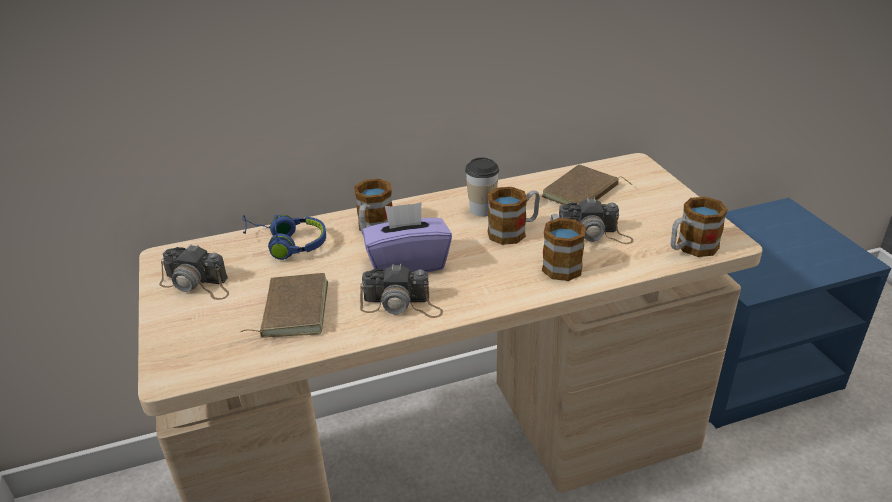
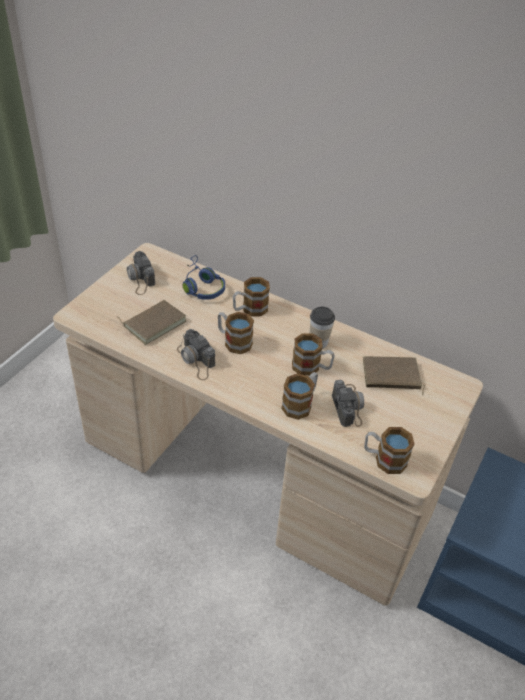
camera: 45 degrees right, 10 degrees up
(408, 263) = (233, 341): purple tissue box -> mug
(594, 234) = (348, 405): camera -> camera turned 150 degrees counterclockwise

